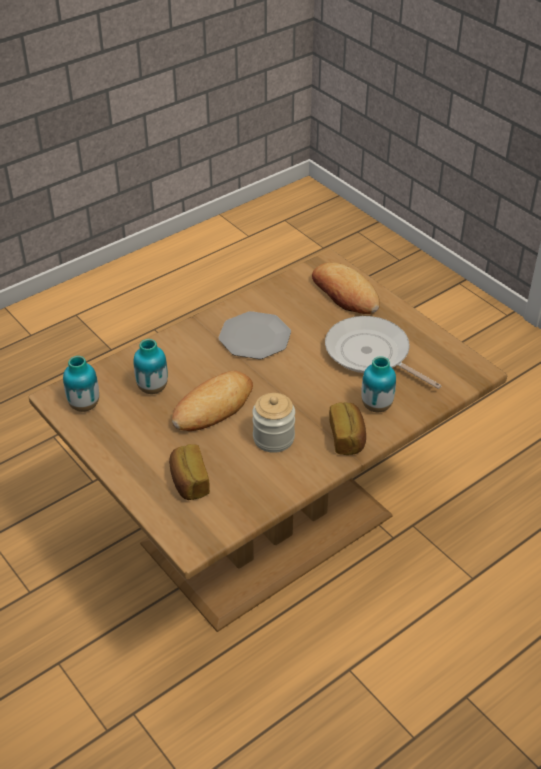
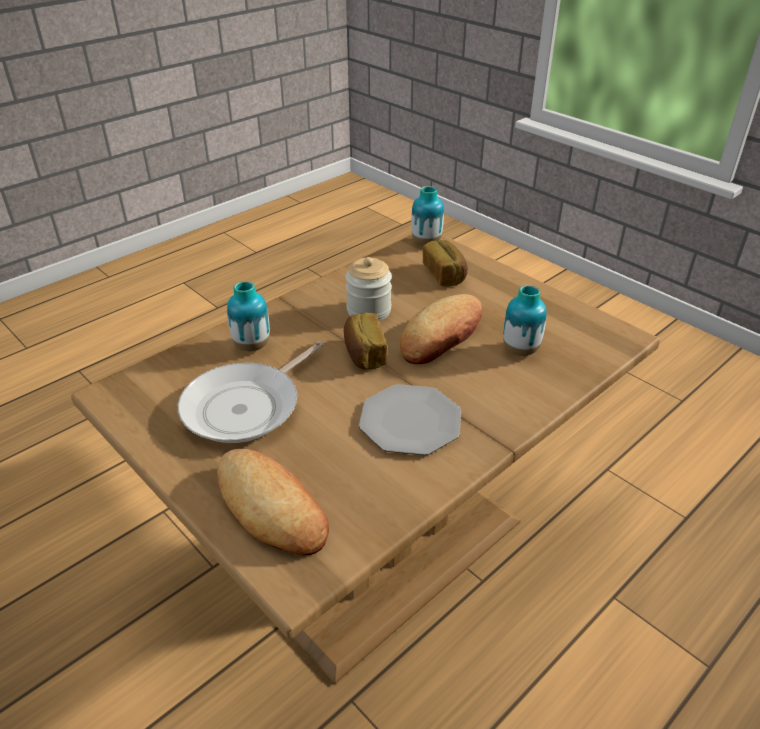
camera: 175 degrees right, 5 degrees down
(84, 405) = (587, 329): vase -> vase (426, 242)
(347, 438) = (289, 315): bread -> bread (363, 354)
(371, 354) = (247, 406): frying pan -> frying pan turned 90 degrees clockwise

